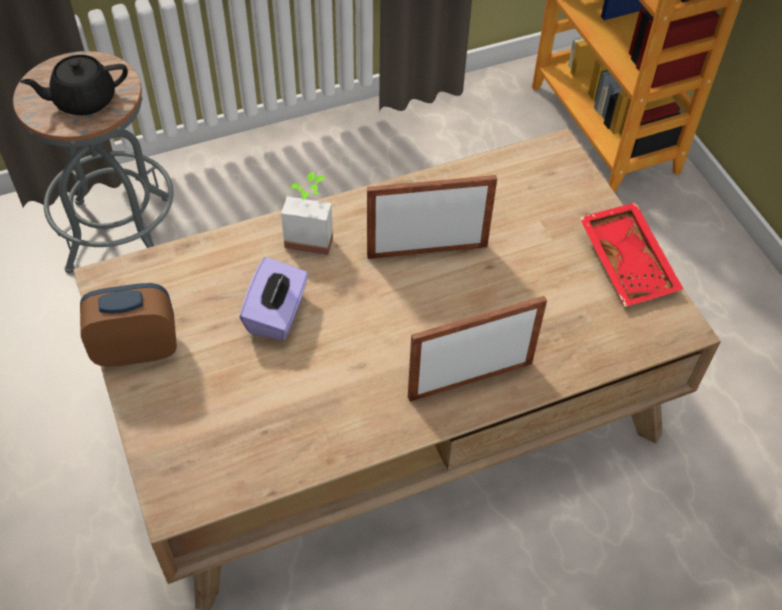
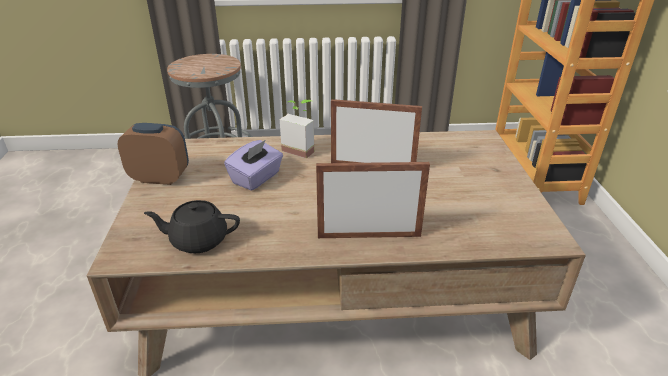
camera: 20 degrees right, 20 degrees down
(83, 100) = (204, 68): black teapot -> black teapot (198, 240)
(629, 262) = (519, 197): red tray -> none

